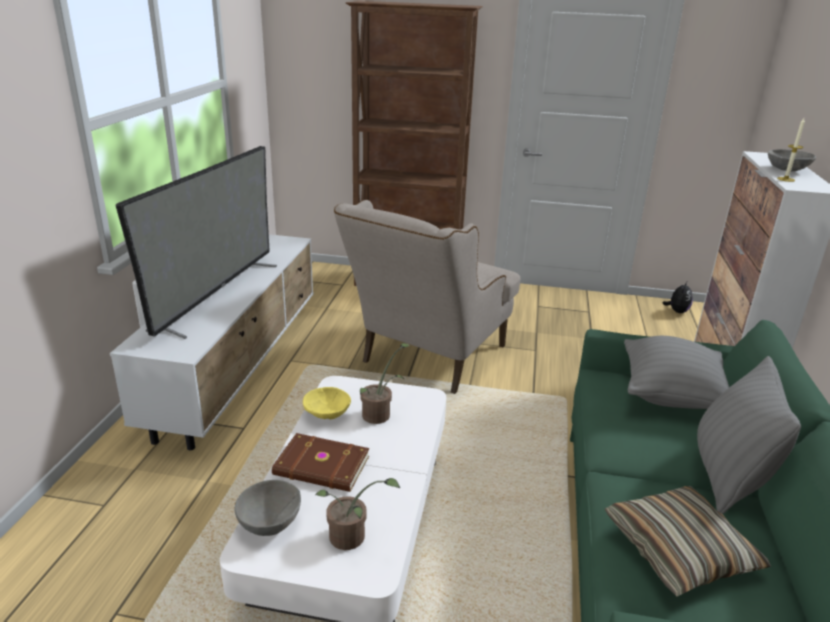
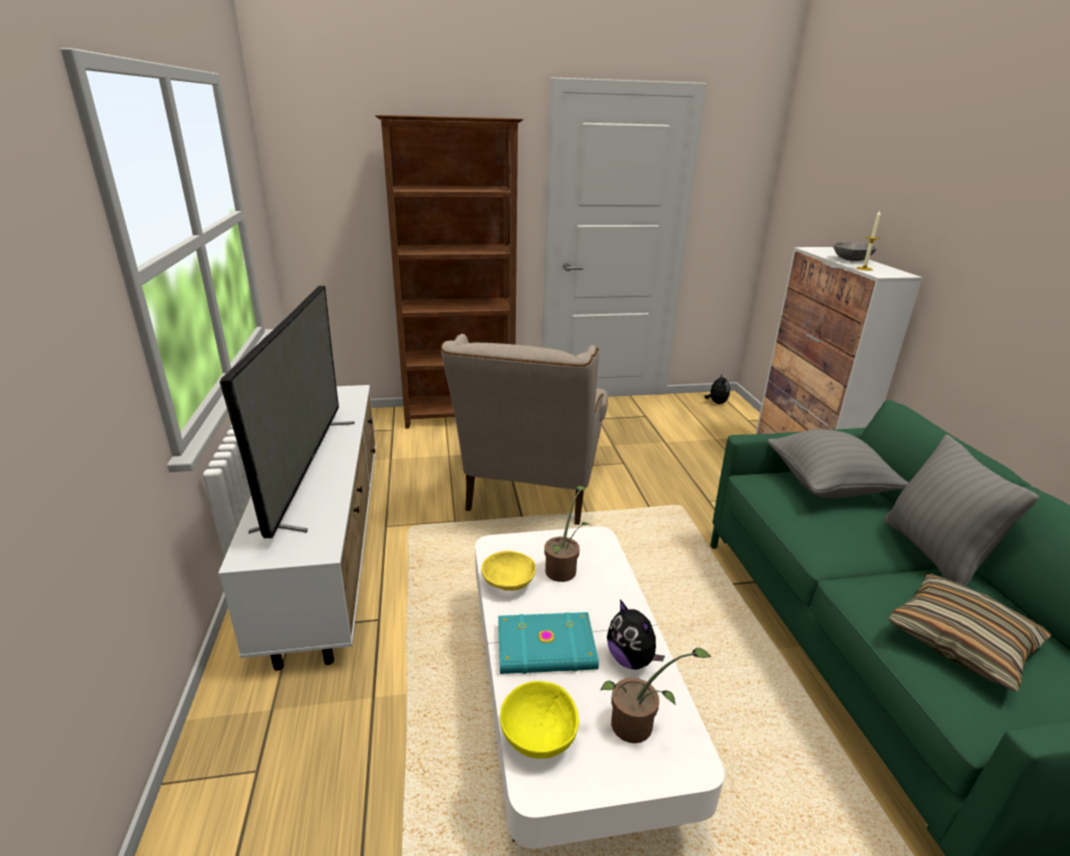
camera: 20 degrees left, 0 degrees up
(270, 523) = (538, 736): grey bowl -> yellow bowl
(321, 467) = (546, 648): brown book -> turquoise book
(383, 492) = (631, 659): none -> plush toy

